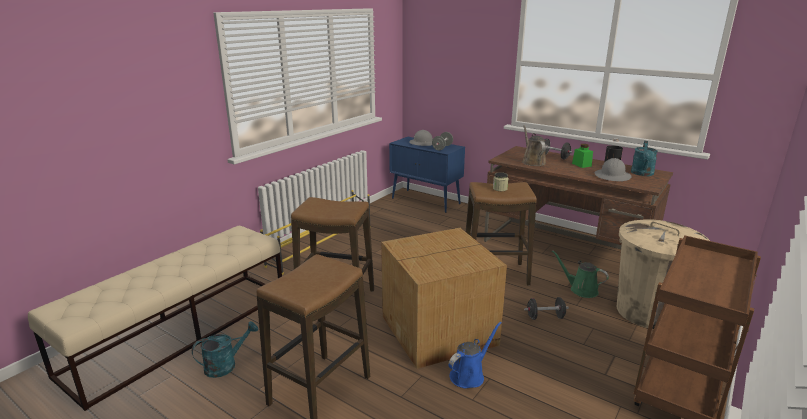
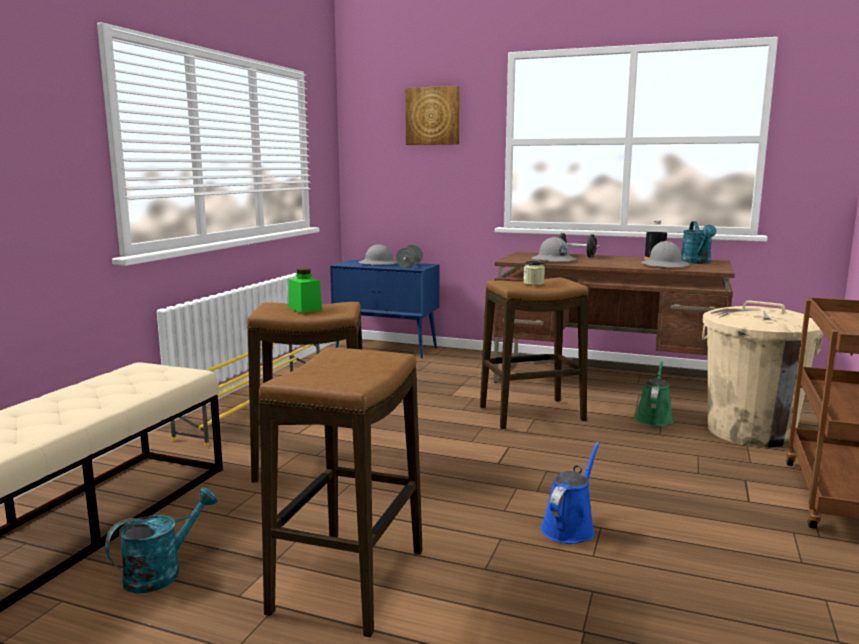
camera: 15 degrees left, 10 degrees down
(440, 331) = (495, 483): cardboard box -> none
(466, 39) = (433, 116): none -> picture
(532, 162) = (553, 260): brown watering can -> grey hard hat
(545, 317) = (628, 451): black dumbbell -> none
(581, 165) = (617, 260): green jar -> green jar (305, 309)
(581, 290) = (653, 418): green watering can -> green watering can turned 90 degrees clockwise

